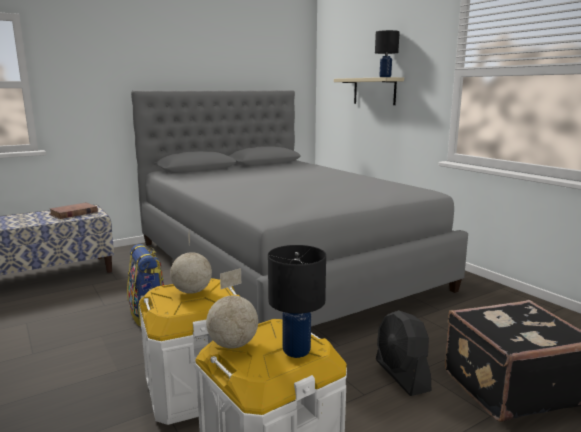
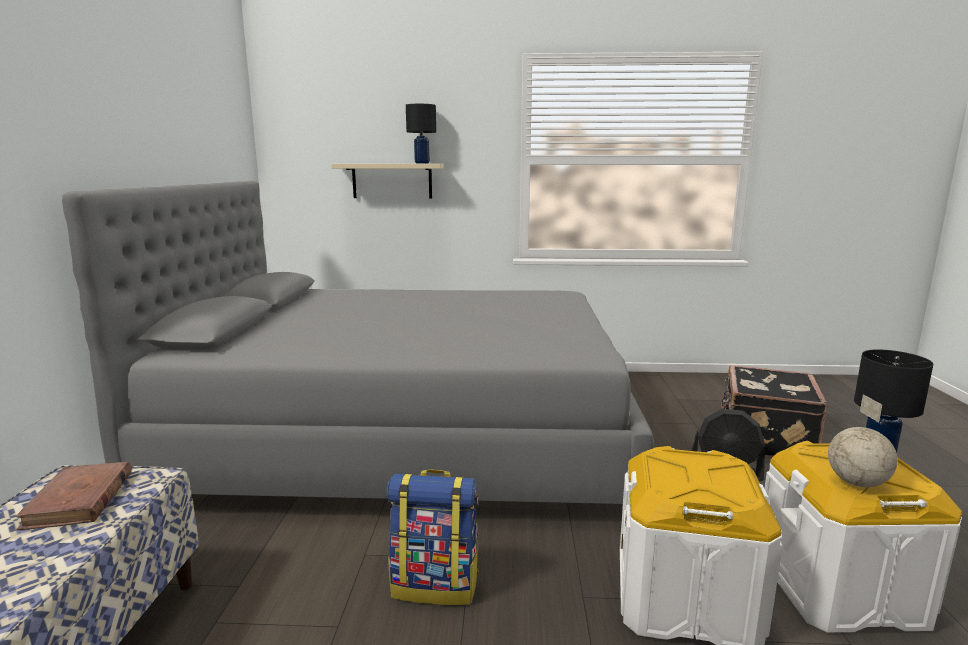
camera: 55 degrees left, 0 degrees up
(191, 292) = (687, 472): globe -> none

